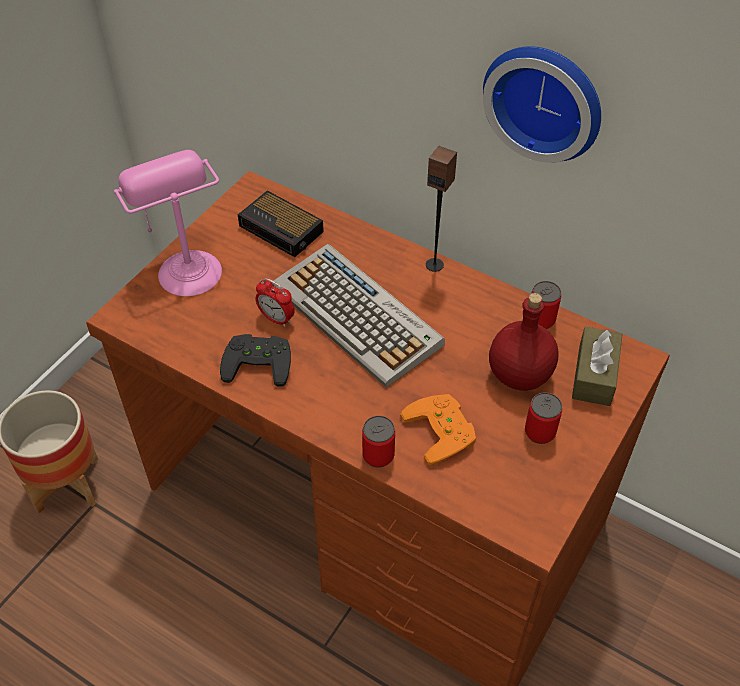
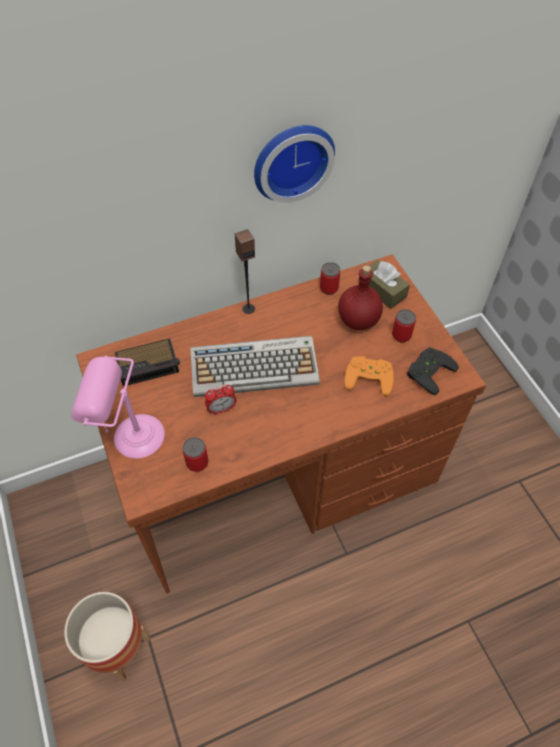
camera: 55 degrees left, 5 degrees up
(259, 360) = (247, 436): black game controller -> black game controller (428, 370)
(378, 455) = (364, 415): can -> can (197, 462)

